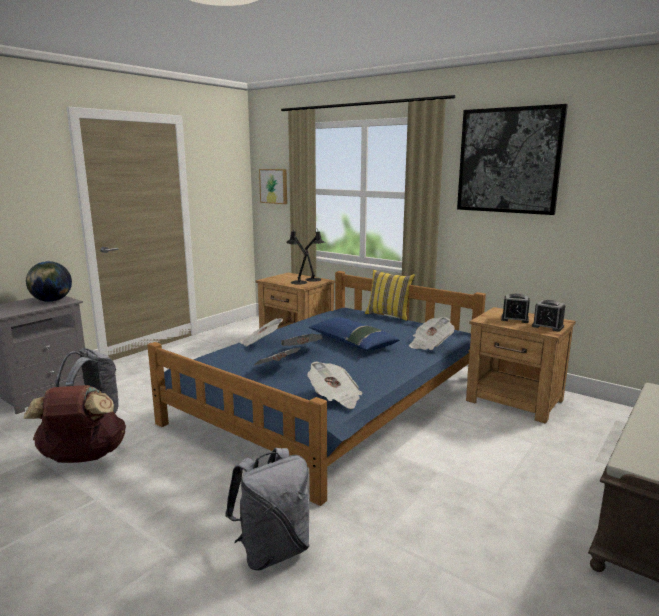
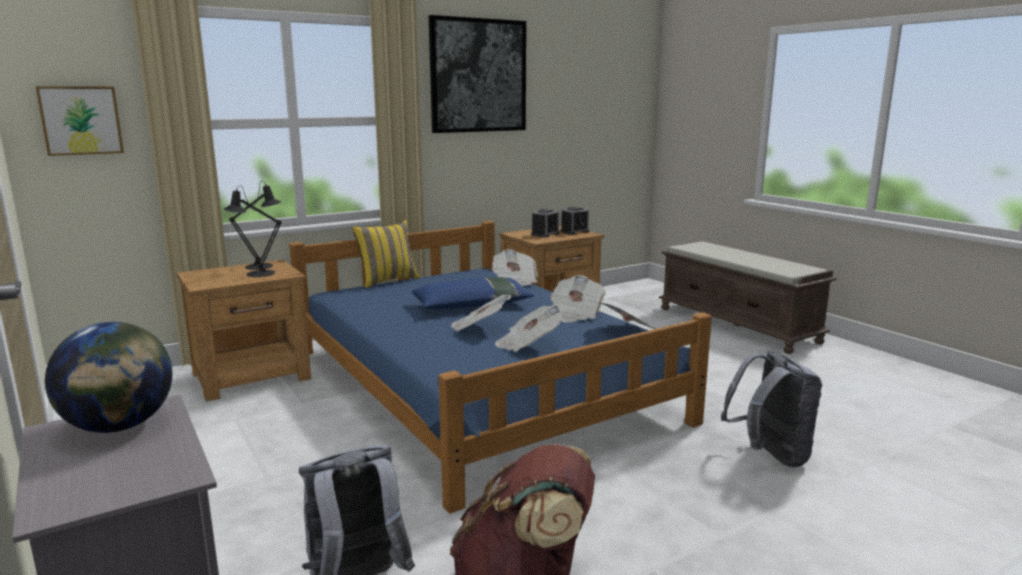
camera: 70 degrees left, 0 degrees up
(261, 343) = (421, 344): newspaper -> newspaper (576, 314)

